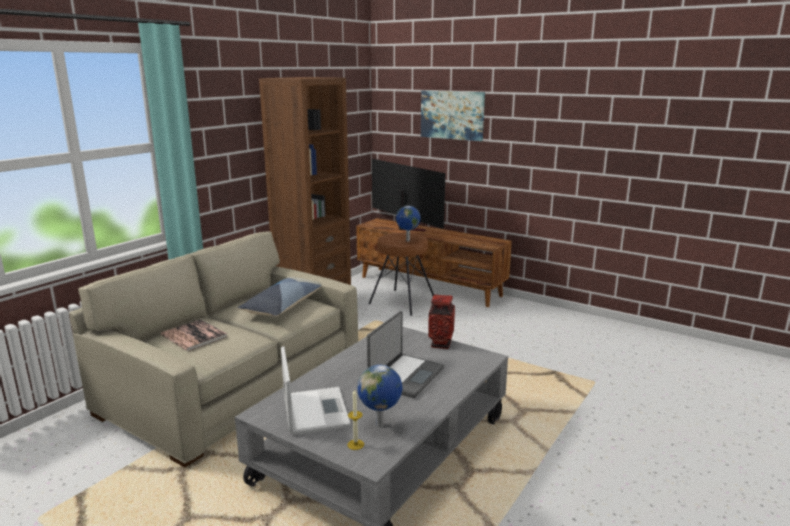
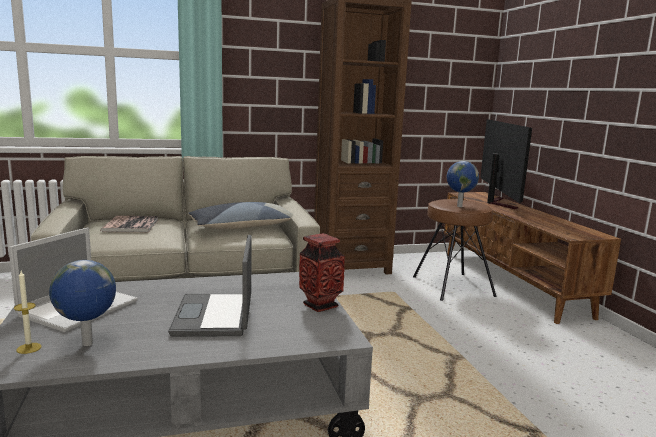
camera: 40 degrees right, 5 degrees down
(405, 376) = (215, 316): laptop -> laptop turned 105 degrees clockwise
(452, 115) = (573, 57): picture -> none

